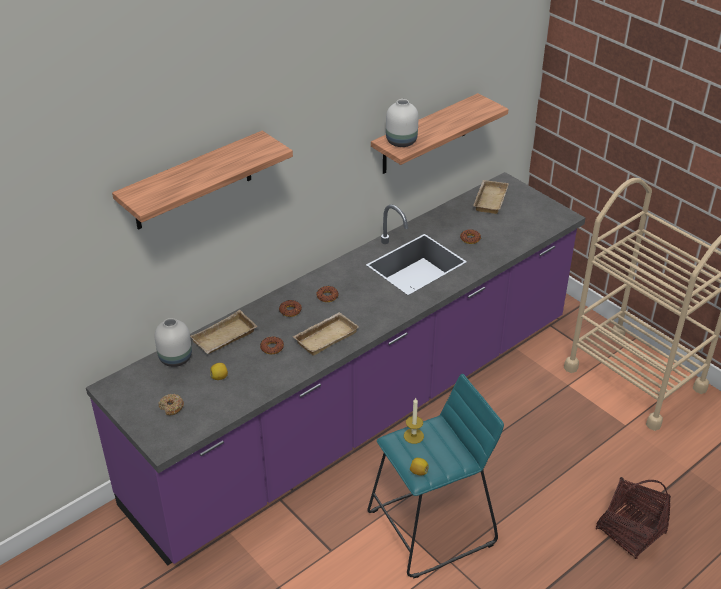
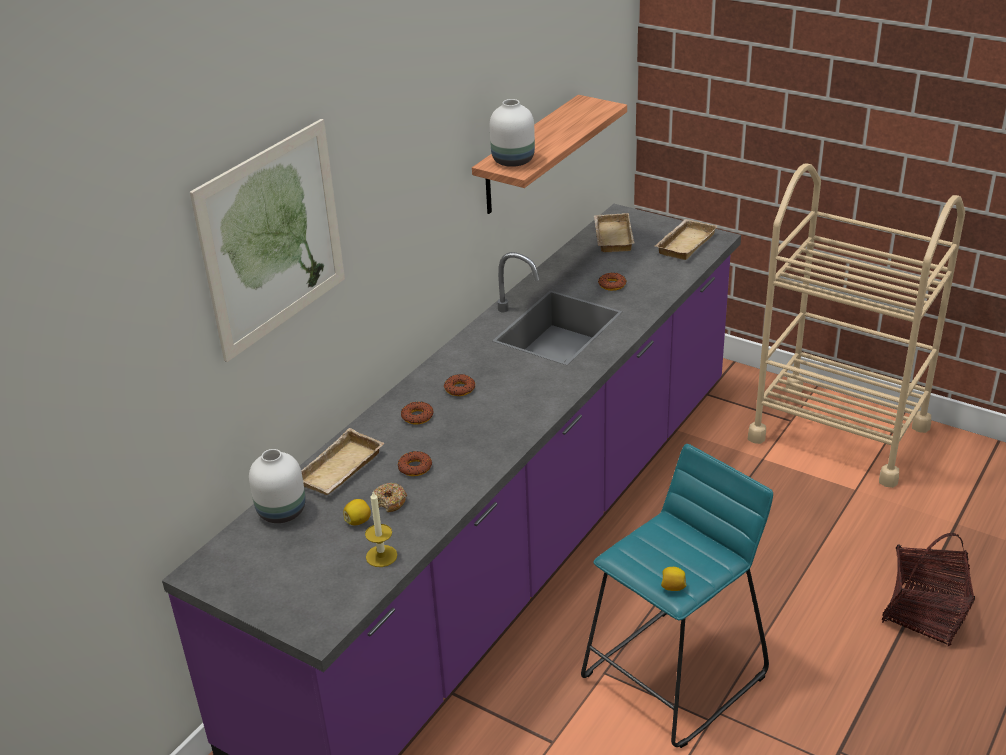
camera: 15 degrees left, 5 degrees down
(171, 407) = (306, 577): donut -> donut (389, 502)
(193, 181) = (272, 238): shelf -> picture
(325, 336) = (482, 437): beige tray -> beige tray (684, 243)
(413, 436) = (643, 544): candle -> candle (381, 556)

